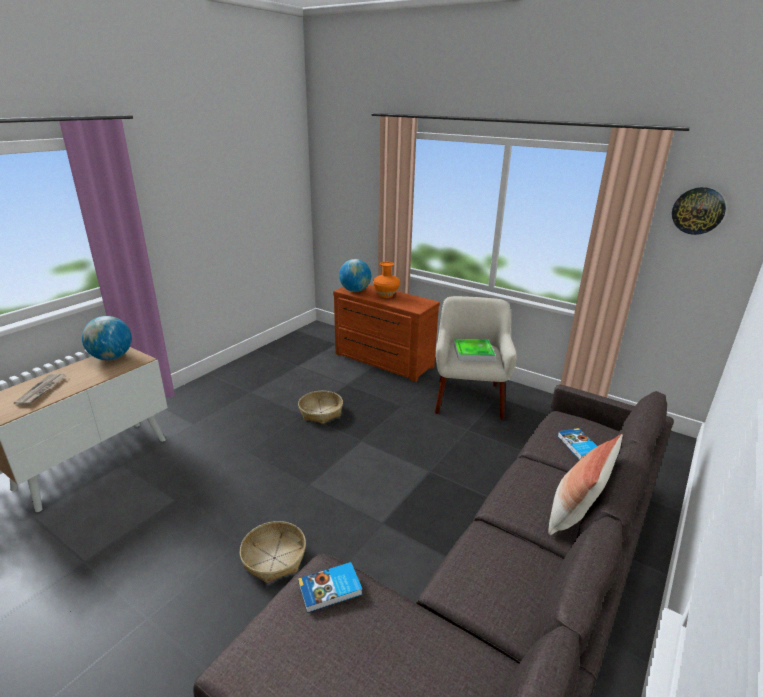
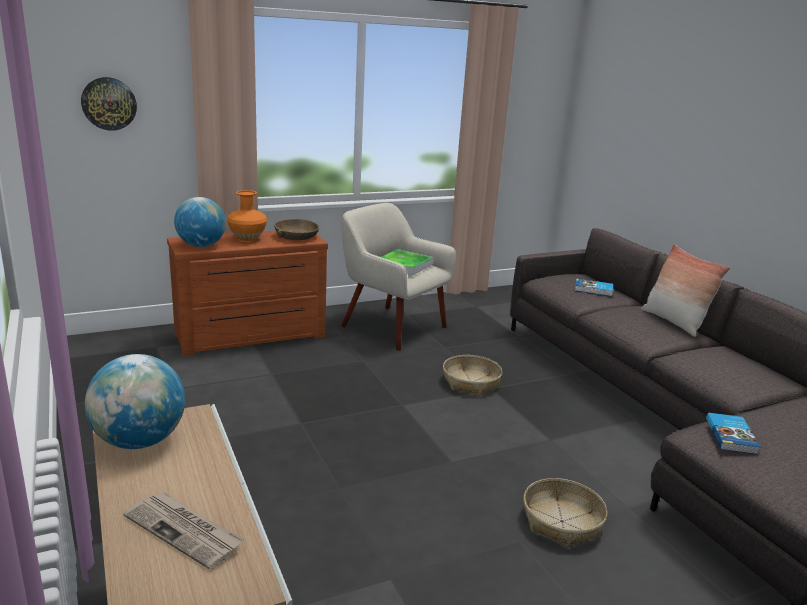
camera: 60 degrees left, 5 degrees down
(321, 412) = (312, 409): basket -> basket (470, 382)
(414, 303) = (296, 236): none -> brown bowl
(698, 211) = (529, 79): wall clock -> wall clock (109, 103)

